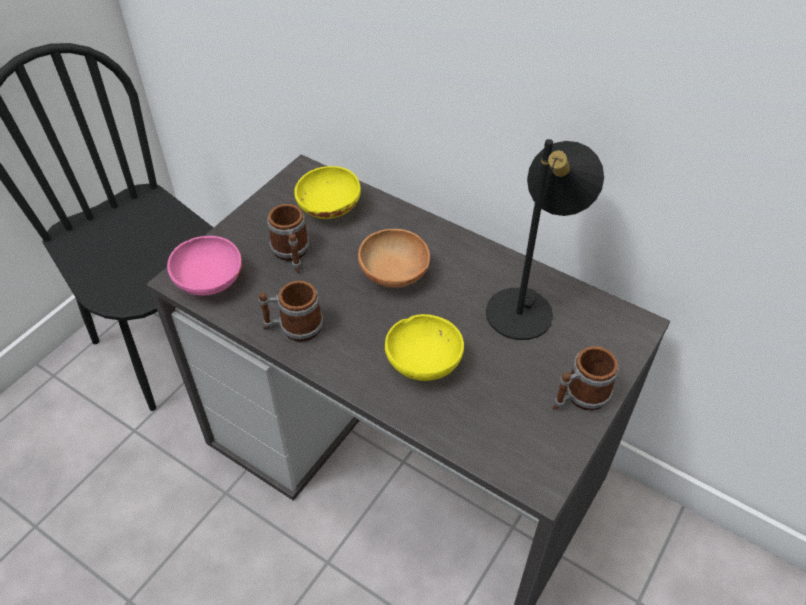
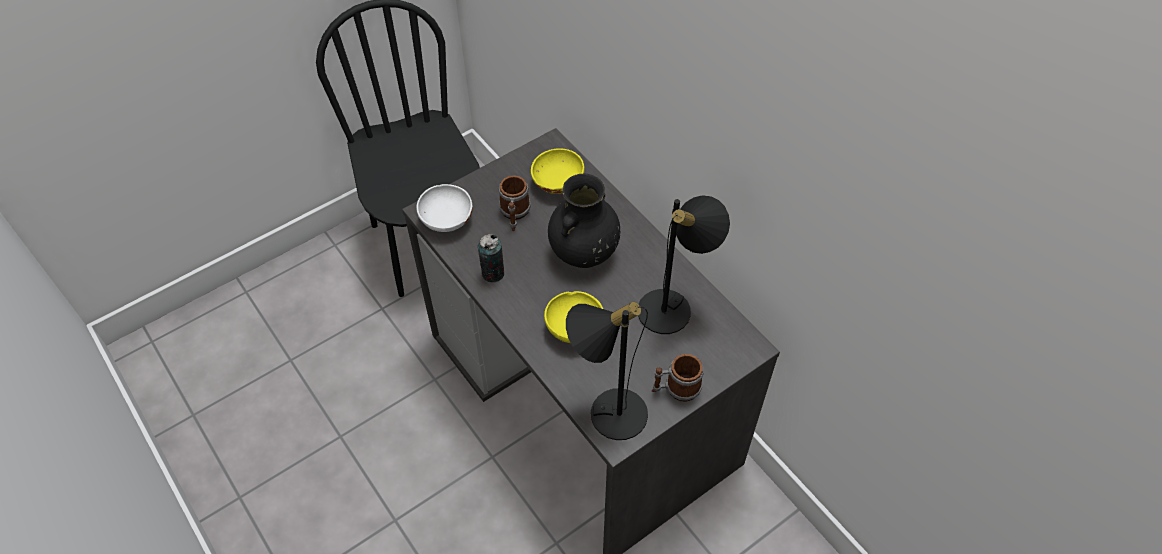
camera: 20 degrees right, 5 degrees up
(210, 283) = (446, 221): pink bowl -> white bowl
(293, 327) = (493, 273): mug -> can
(394, 276) = (583, 254): brown bowl -> black vase
(511, 448) = (608, 409): none -> black table lamp

